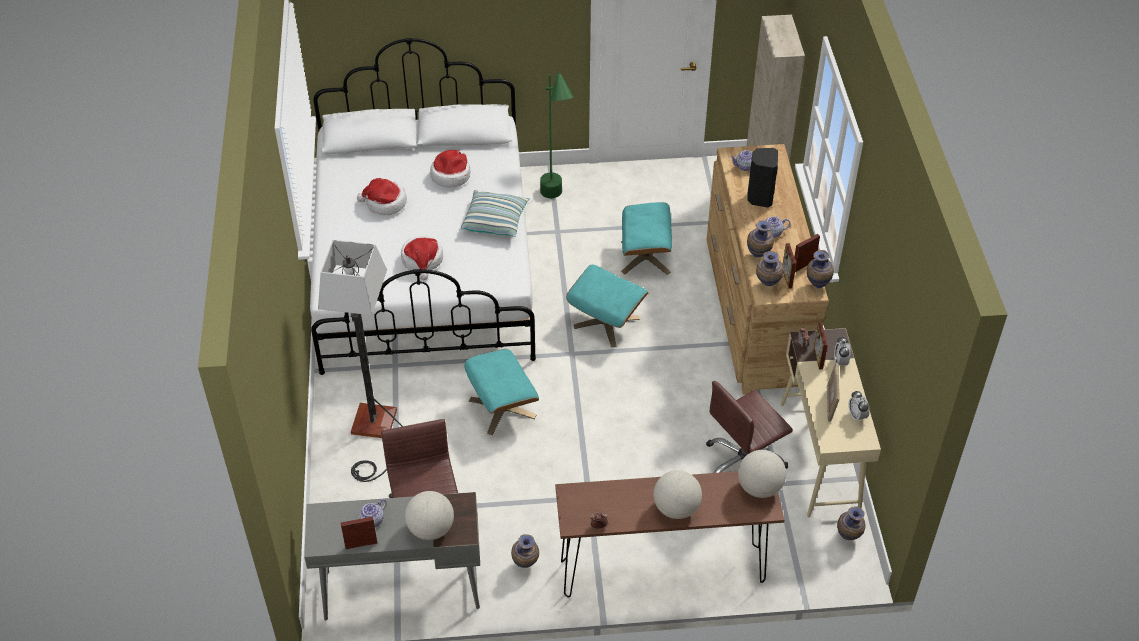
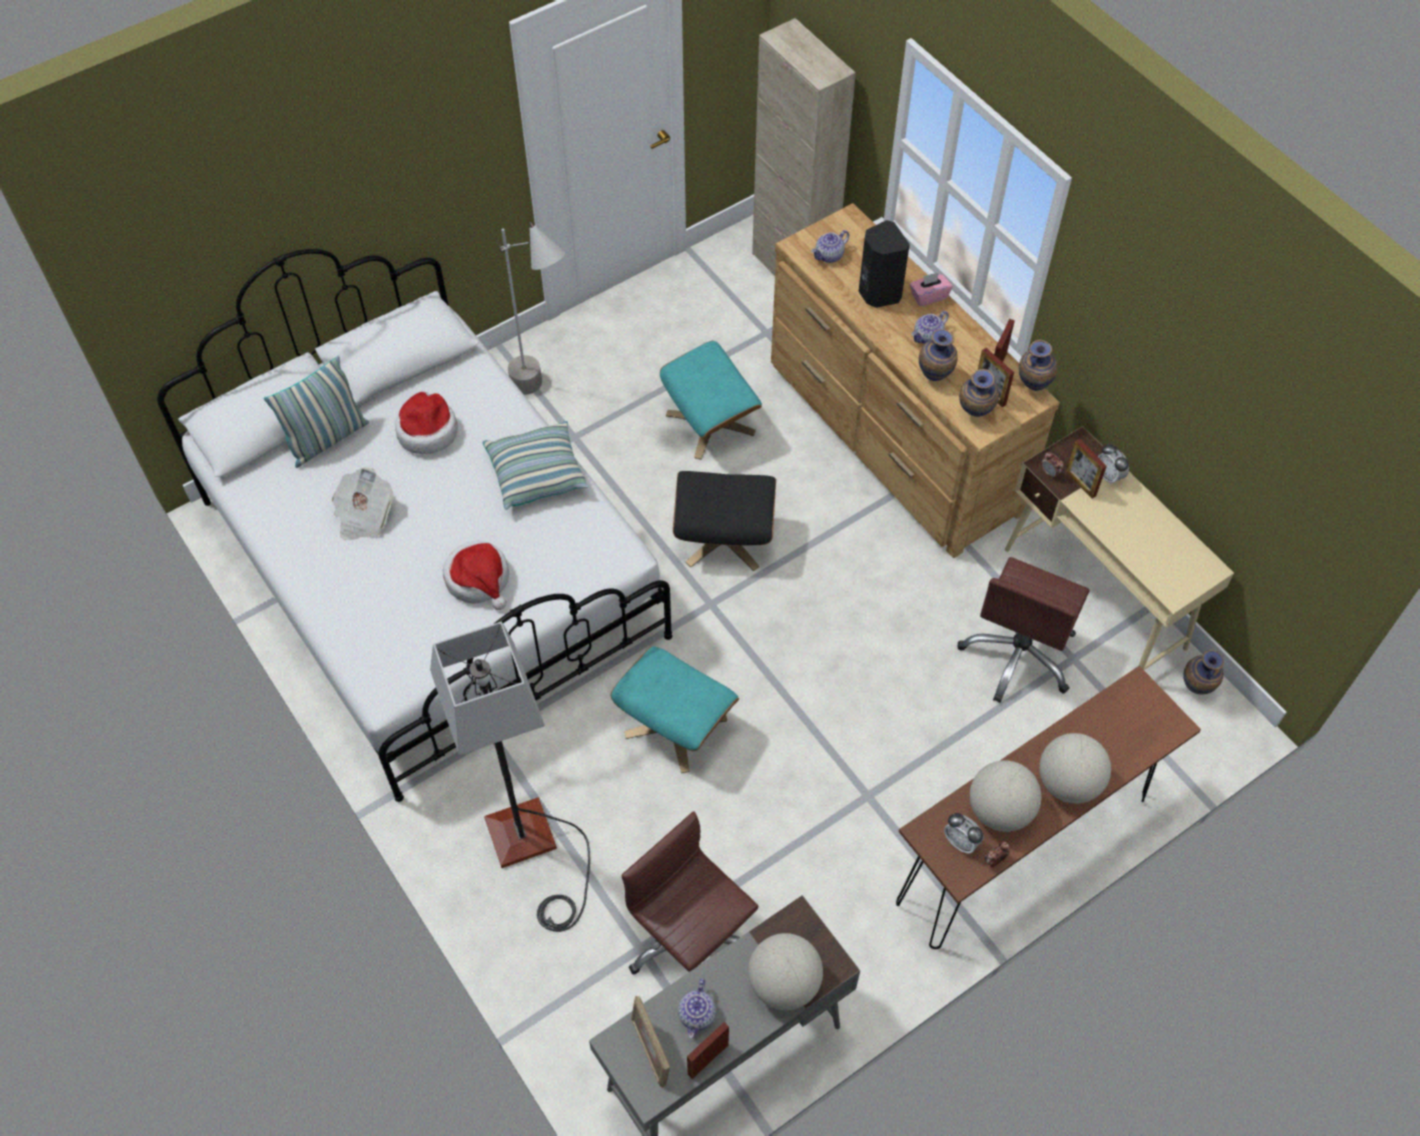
camera: 30 degrees left, 10 degrees up
(385, 203) = (363, 515): hat -> newspaper
(394, 157) = (327, 439): none -> pillow
(525, 565) = (856, 933): vase -> none
(556, 203) = (545, 396): green floor lamp -> grey floor lamp
(607, 322) = (724, 538): turquoise ottoman -> black ottoman
(759, 488) = (1143, 700): globe -> globe (999, 810)
(790, 211) = (928, 296): none -> pink tissue box
(830, 404) = (1137, 540): picture frame -> picture frame (651, 1050)
(857, 416) = (1177, 541): alarm clock -> alarm clock (961, 842)

